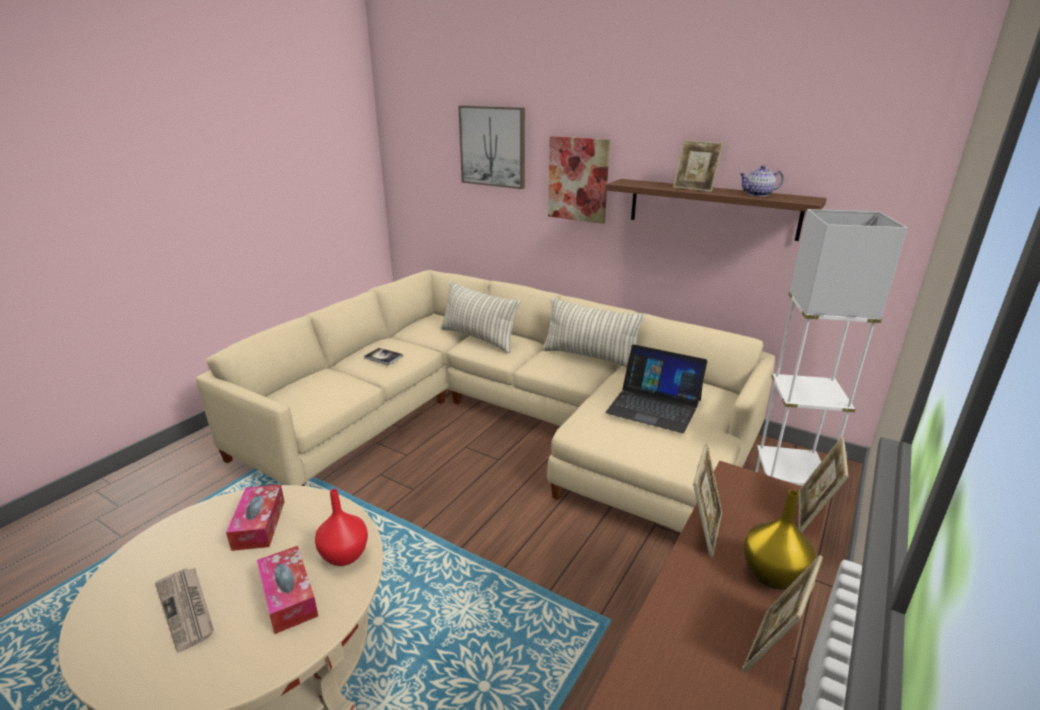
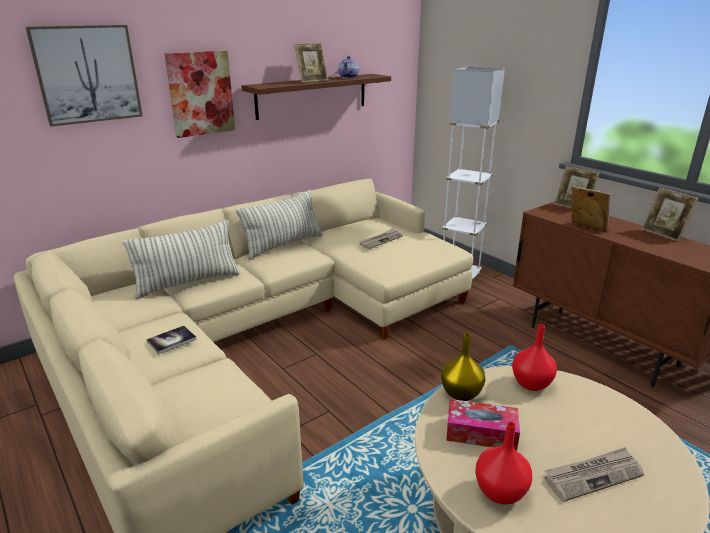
camera: 70 degrees left, 0 degrees up
(178, 543) = (499, 492): none -> red vase
(289, 597) = (577, 414): tissue box -> none
(654, 406) = (381, 240): laptop -> newspaper
(772, 574) = (617, 223): yellow vase -> yellow vase (460, 393)

